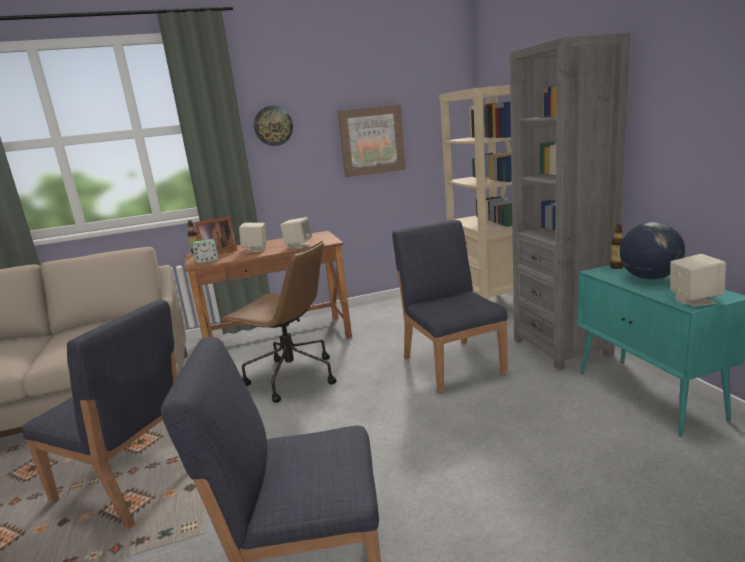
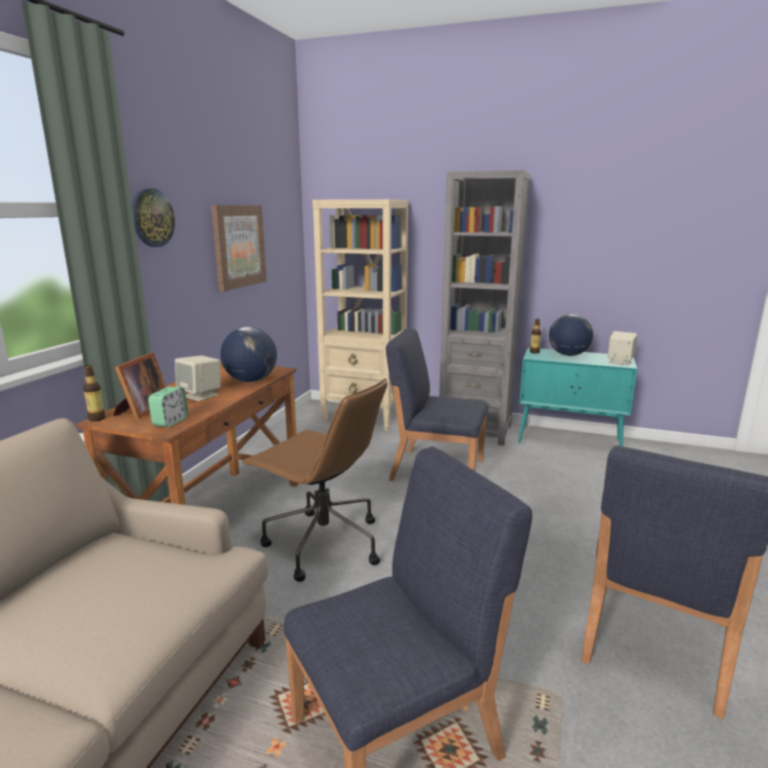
camera: 55 degrees left, 0 degrees up
(291, 377) = (322, 544): brown office chair -> brown office chair turned 60 degrees clockwise
(298, 246) = (250, 380): beige speaker -> globe

